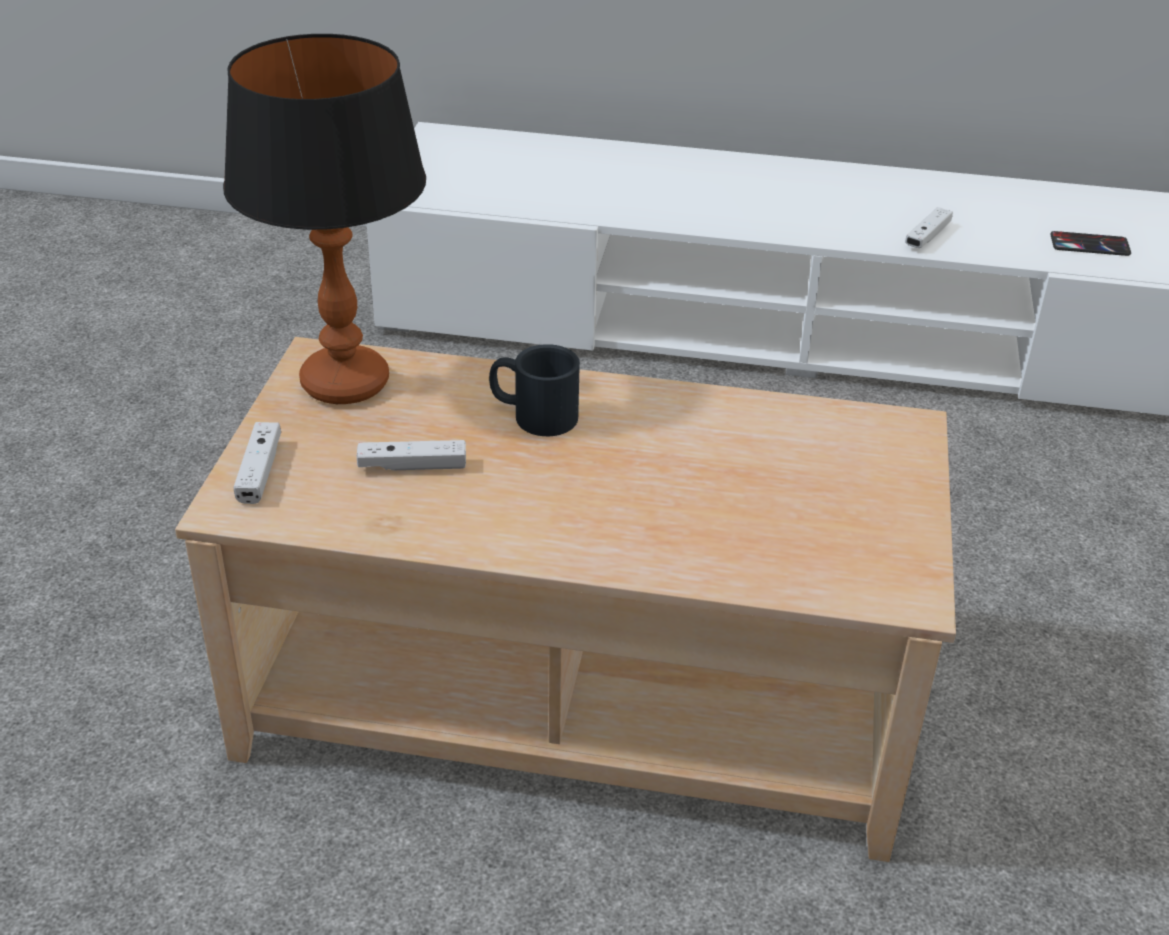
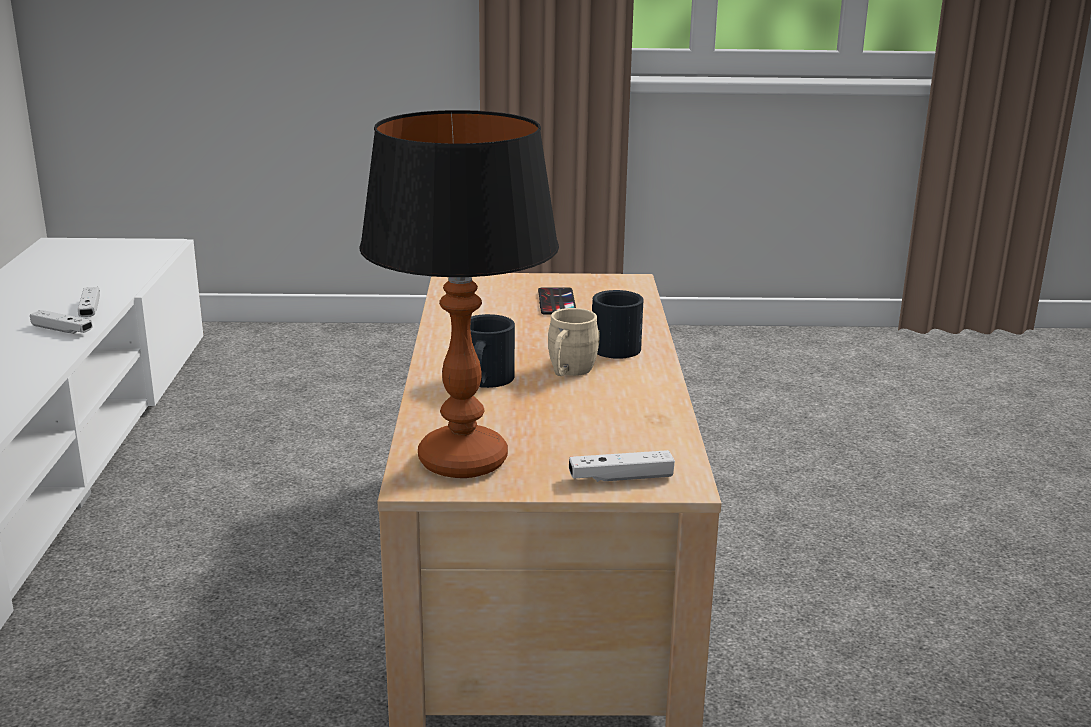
camera: 100 degrees left, 15 degrees down
(412, 466) = (578, 417): white game controller -> white game controller (90, 310)
(543, 477) = (568, 372): none -> beige mug
(628, 527) = (610, 345): none -> black mug
(1089, 244) = (94, 283): phone -> phone (556, 302)

